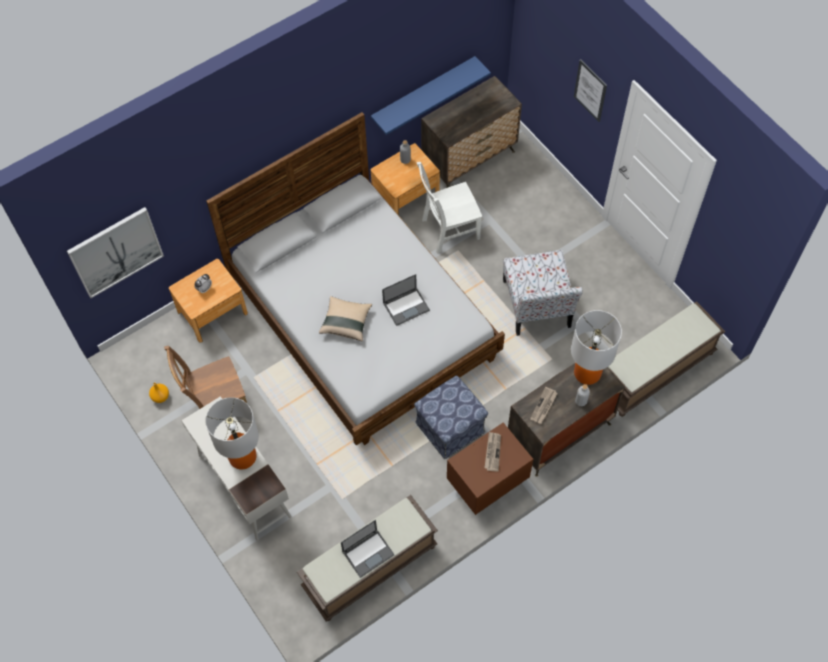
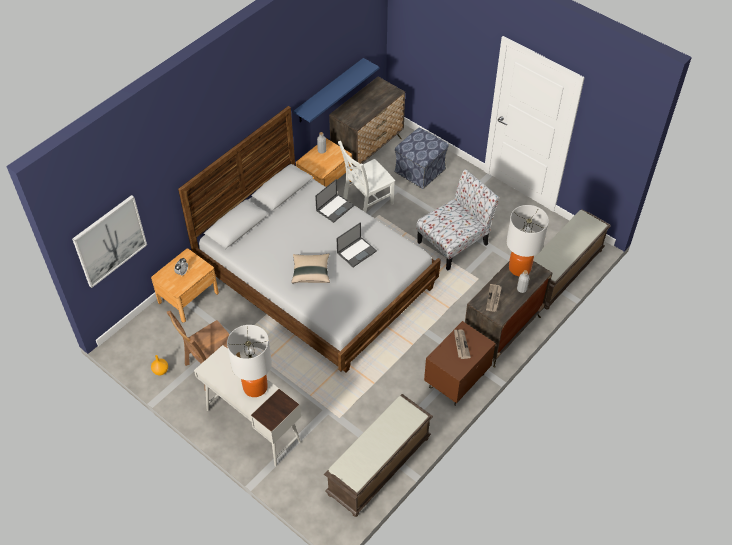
camera: 15 degrees left, 10 degrees down
(368, 552) = (381, 444): laptop -> laptop (335, 208)
(450, 427) = (413, 344): ottoman -> ottoman (420, 170)
(537, 305) = (454, 242): chair -> chair turned 105 degrees counterclockwise
(590, 90) = (464, 60): picture -> none

